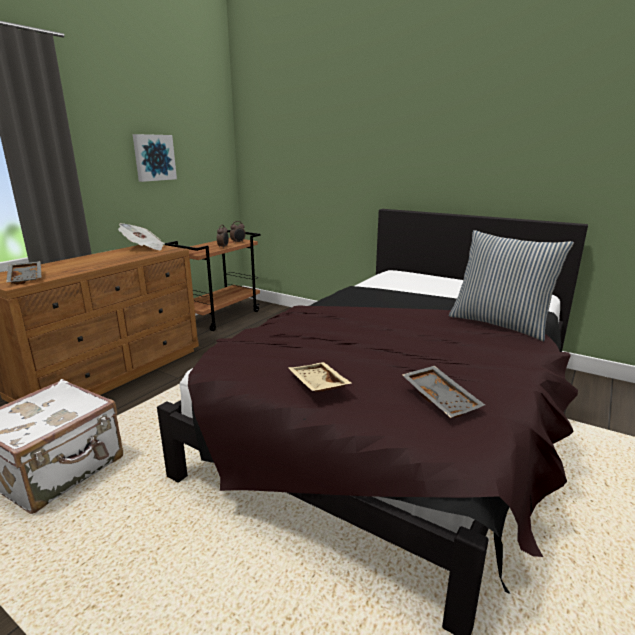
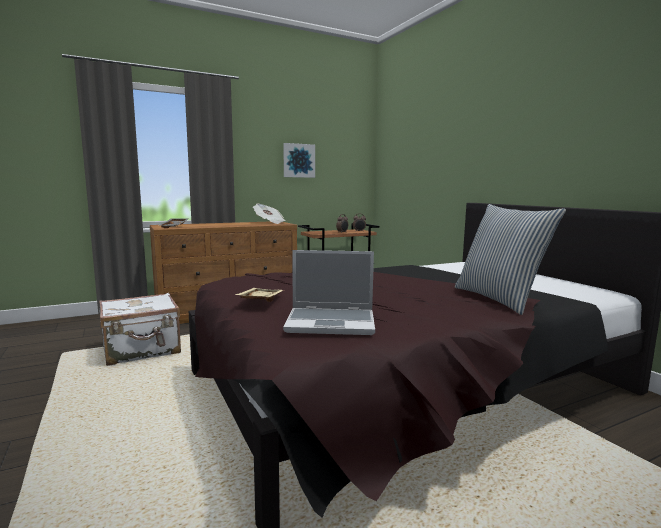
camera: 30 degrees right, 10 degrees down
(441, 399) = (332, 322): grey tray -> laptop

